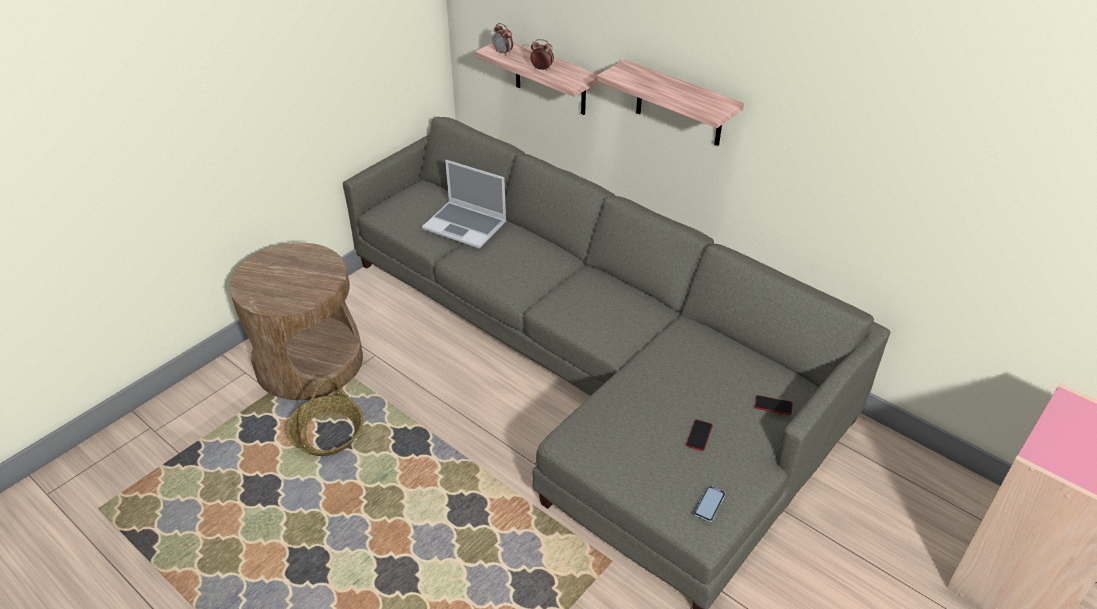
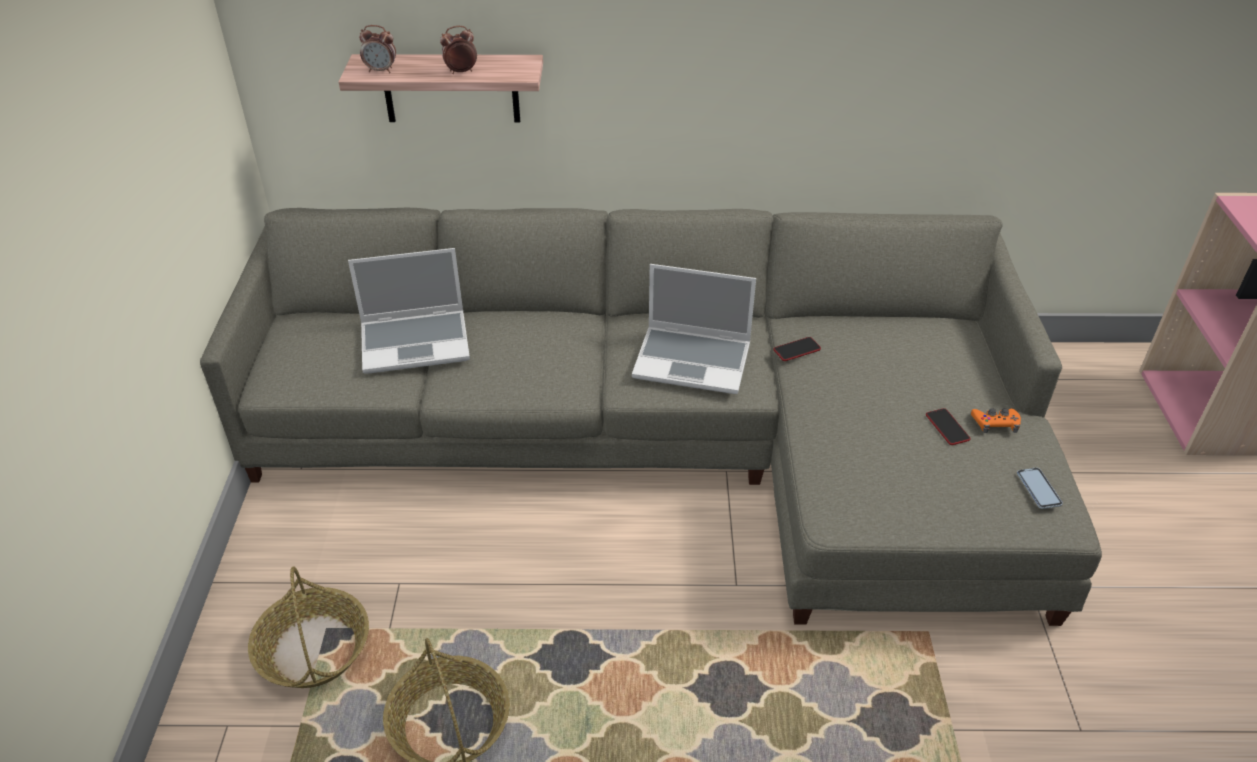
camera: 40 degrees left, 0 degrees up
(309, 361) = (313, 648): brown side table -> basket
(598, 313) = (694, 361): none -> laptop
(679, 104) = (677, 54): shelf -> none
(735, 452) = (995, 423): none -> orange game controller
(773, 405) = (966, 358): phone -> phone (797, 350)

